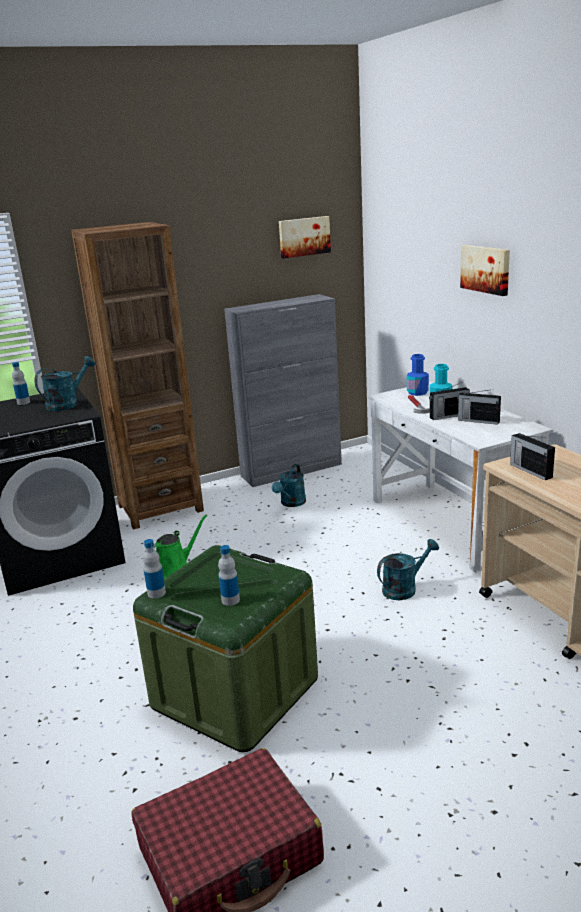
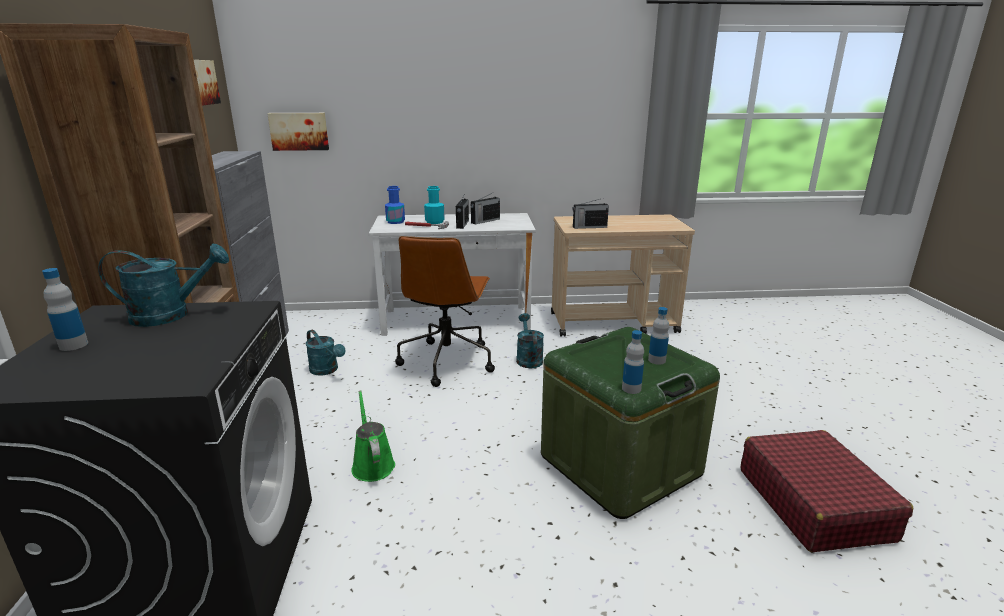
camera: 70 degrees left, 0 degrees up
(67, 404) = (171, 315): turquoise watering can -> turquoise watering can turned 105 degrees clockwise
(355, 547) = (447, 361): none -> brown office chair
(486, 269) = (436, 102): picture -> picture (299, 131)

